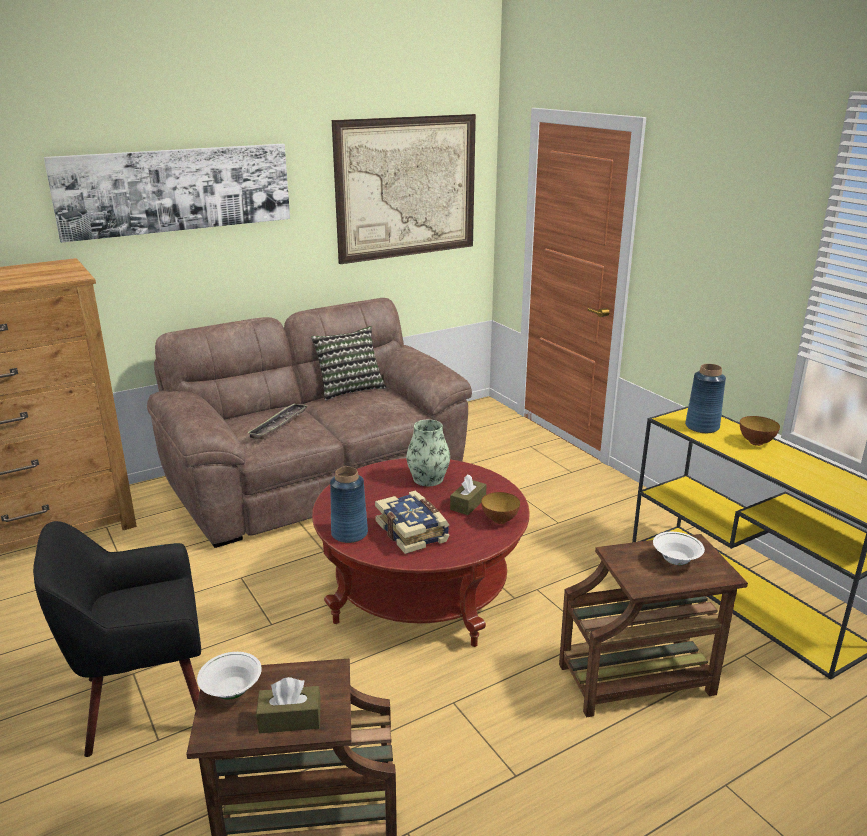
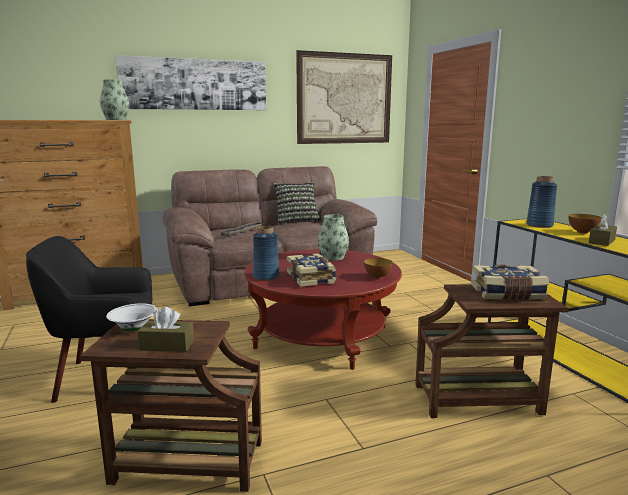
camera: 10 degrees right, 10 degrees down
(67, 275) = (116, 119): none -> vase
(468, 504) = (357, 269): brown tissue box -> brown tissue box (601, 241)
(675, 561) = (508, 294): white bowl -> book

